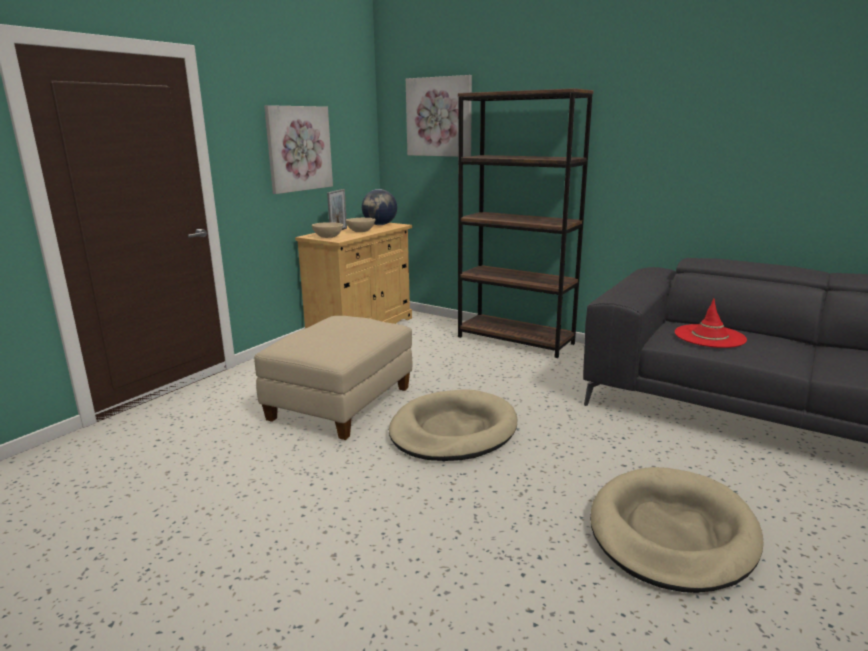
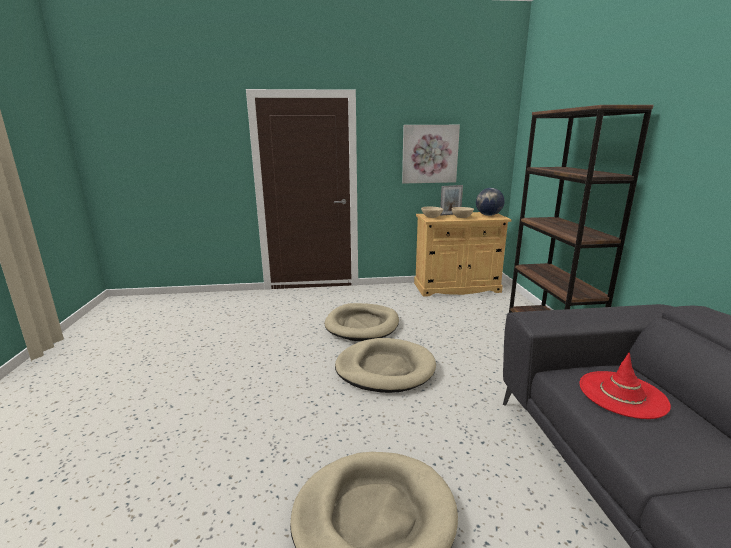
camera: 50 degrees right, 0 degrees up
(340, 404) = (362, 325): beige ottoman -> beige dog bed
(439, 117) = (547, 132): picture -> none

